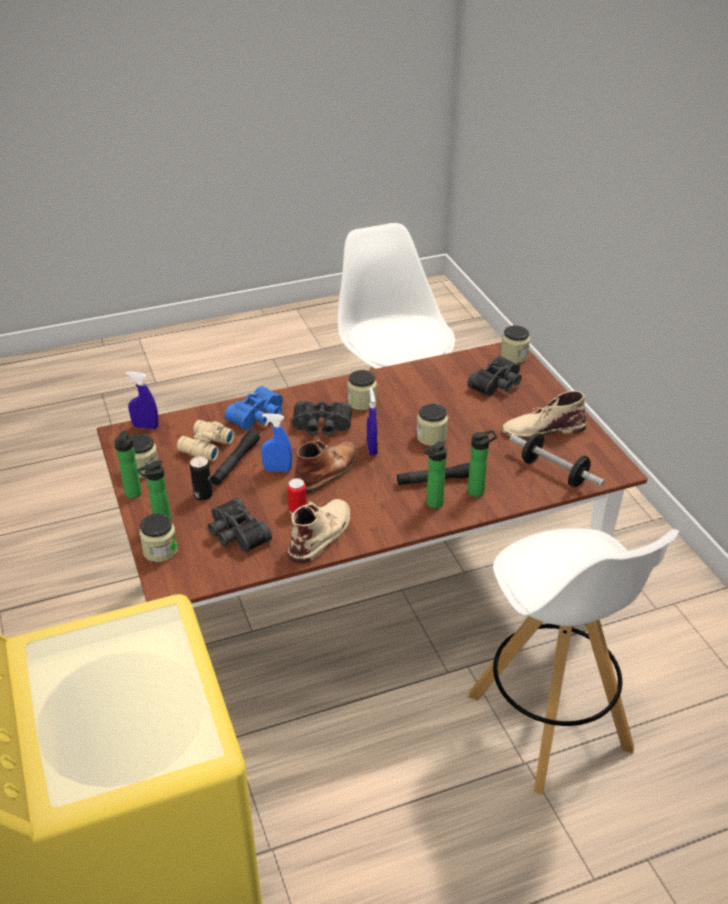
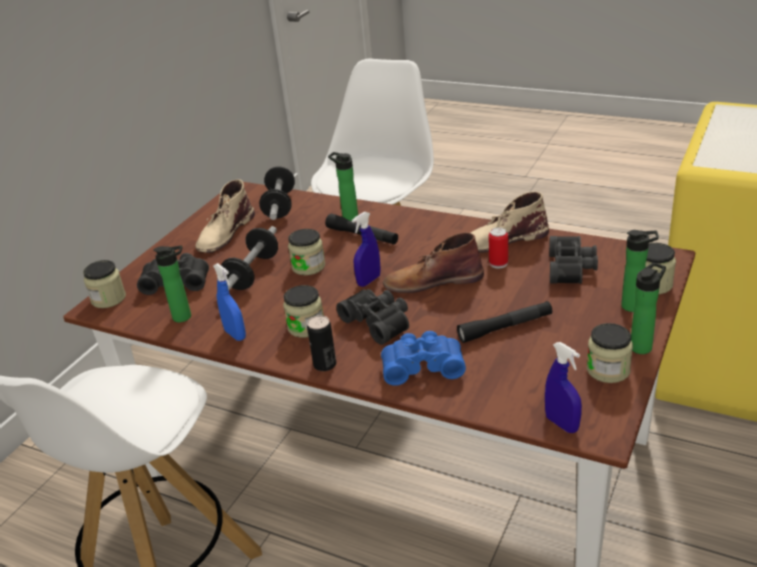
camera: 130 degrees left, 5 degrees down
(203, 495) = (569, 312): can -> can (325, 365)
(205, 447) = (517, 361): beige binoculars -> none
(277, 469) = (473, 302): blue spray bottle -> blue spray bottle (235, 334)
(433, 504) = (392, 223): bottle -> bottle (185, 317)
(460, 414) = (252, 273): none -> dumbbell
(542, 429) = (225, 233): beige boot -> beige boot turned 75 degrees clockwise

